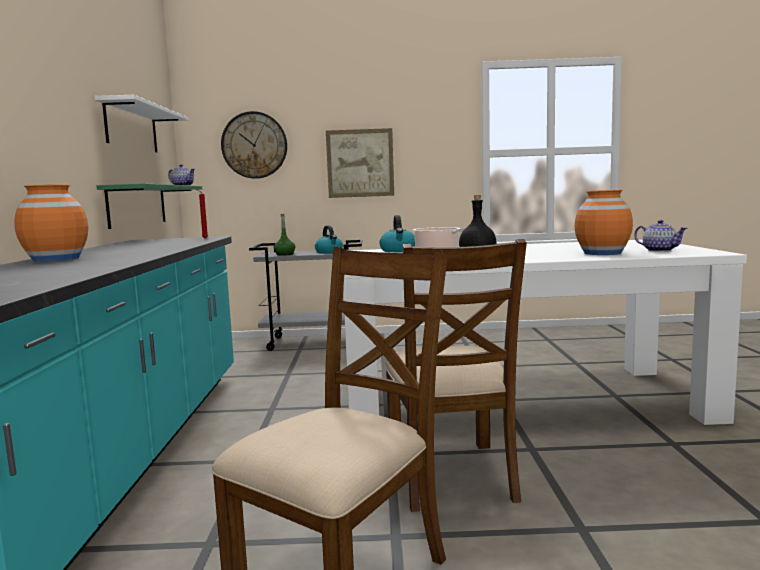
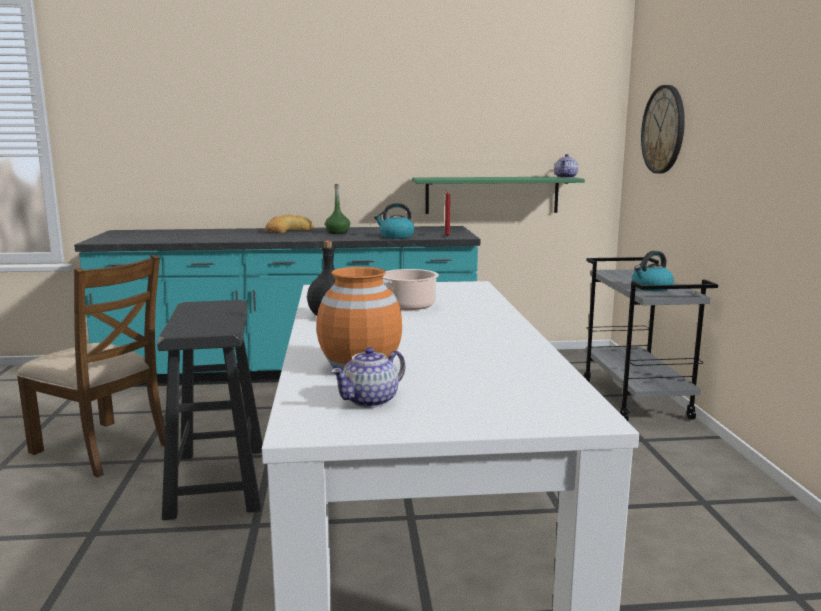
camera: 85 degrees right, 5 degrees up
(55, 259) = (288, 230): orange vase -> bread
(132, 128) = (498, 121): white shelf -> none
(285, 254) = (616, 276): green bottle -> green bottle (337, 232)
(360, 163) = (735, 164): picture -> none
(398, 250) = (464, 294): kettle -> kettle (396, 236)
(451, 475) = (218, 481): brown chair -> black stool

